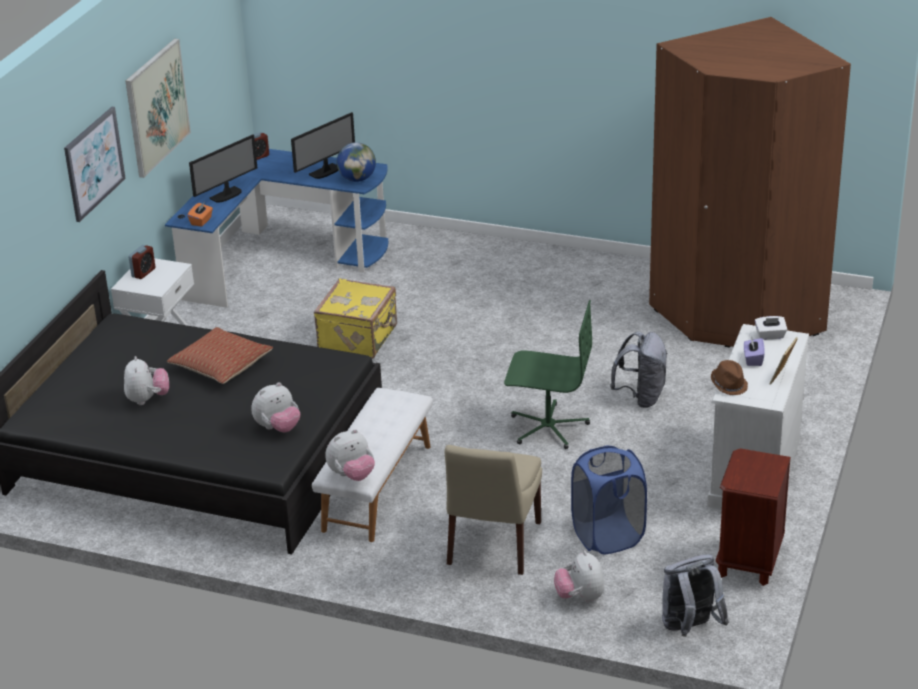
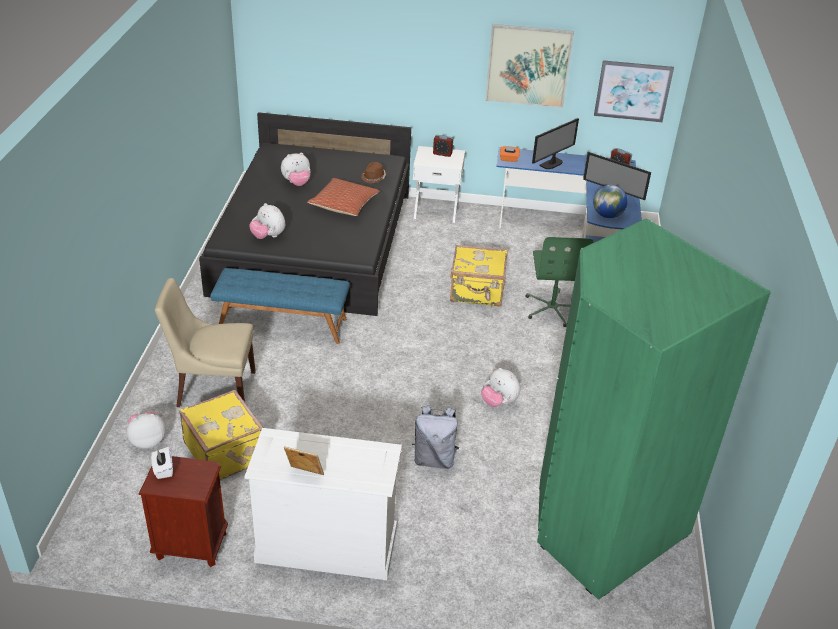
camera: 75 degrees right, 5 degrees up
(94, 163) = (431, 56): picture -> picture (633, 91)
(227, 195) = (552, 164): monitor -> monitor turned 75 degrees counterclockwise
(352, 475) = (227, 281): plush toy -> plush toy (499, 402)
(376, 487) = (283, 323): white bench -> blue bench
(548, 427) = (376, 404): green office chair -> green office chair (552, 308)
(608, 536) = (226, 451): blue laundry basket -> yellow suitcase
(690, 628) = (102, 509): grey backpack -> none
(729, 385) = (288, 437): brown hat -> brown hat (373, 177)
(737, 316) = (601, 523): brown wardrobe -> green wardrobe
(753, 359) = (335, 453): purple tissue box -> none
(770, 336) = (381, 464): white tissue box -> white tissue box (163, 469)

